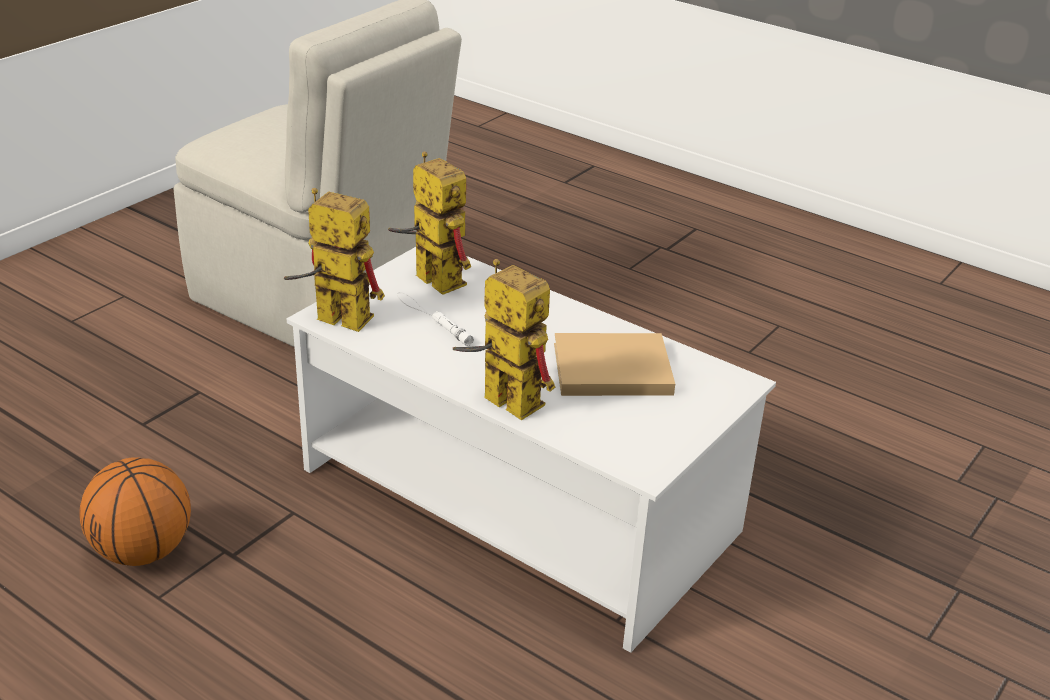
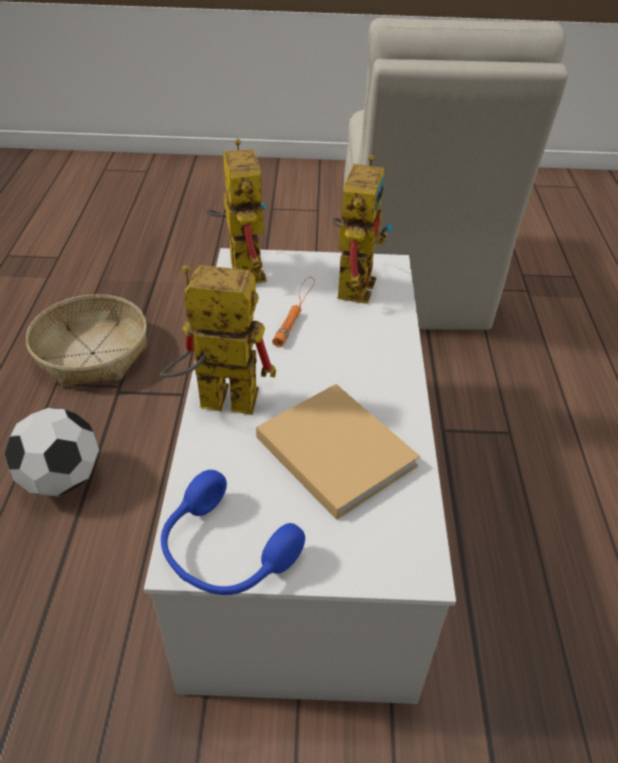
camera: 55 degrees right, 10 degrees up
(142, 551) = (92, 353): basketball -> basket
(316, 641) = (62, 479): none -> football
(432, 319) = (295, 310): white flashlight -> orange flashlight
(500, 399) = (214, 402): toy robot -> toy robot turned 90 degrees counterclockwise
(657, 451) = (224, 553): none -> blue headphones

